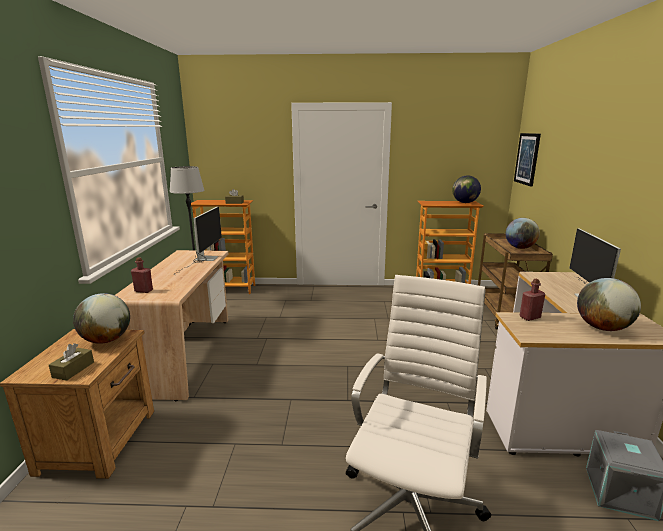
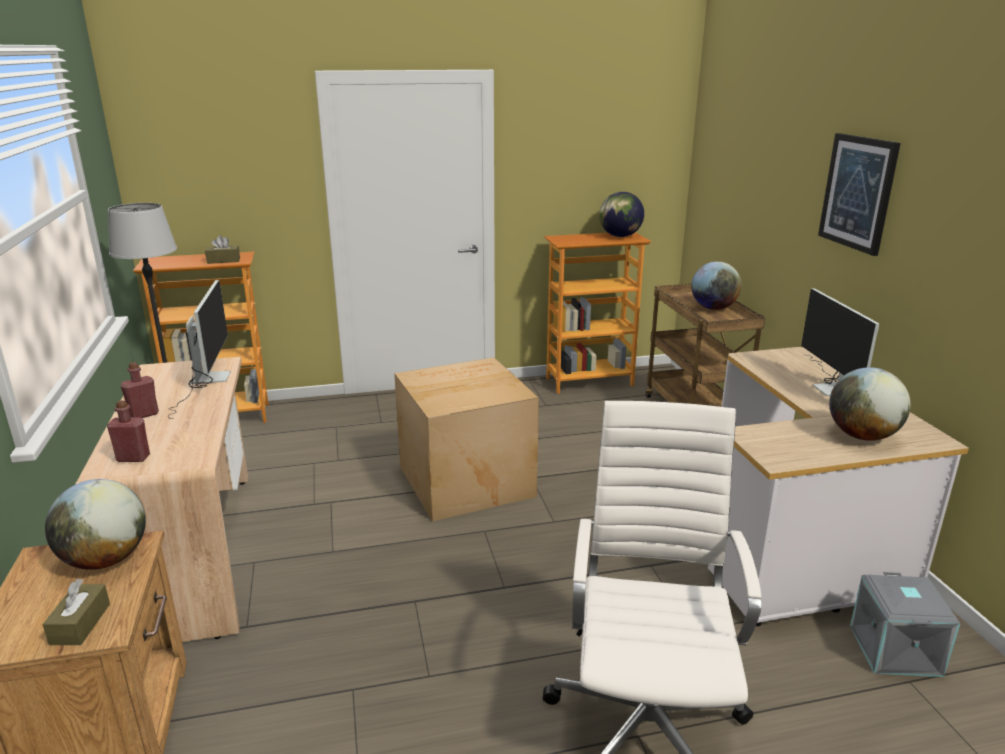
camera: 15 degrees left, 5 degrees up
(345, 336) = (463, 481): none -> cardboard box
(527, 159) = (712, 163): picture -> picture (858, 192)
(530, 317) = (768, 431): red bottle -> red bottle (144, 415)

